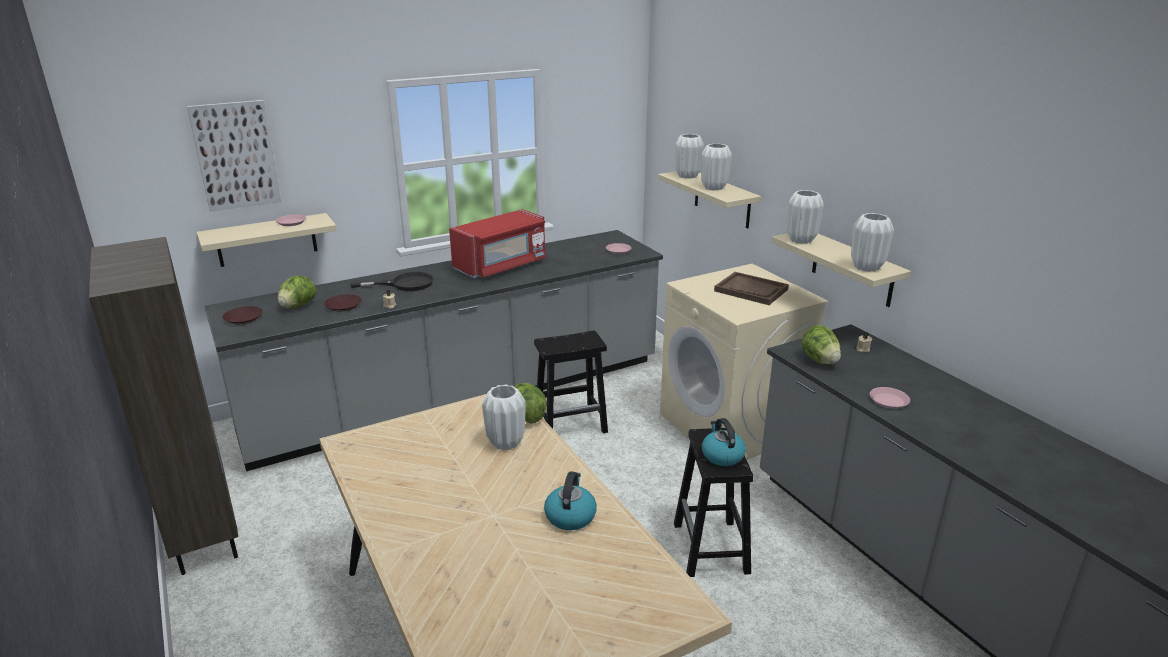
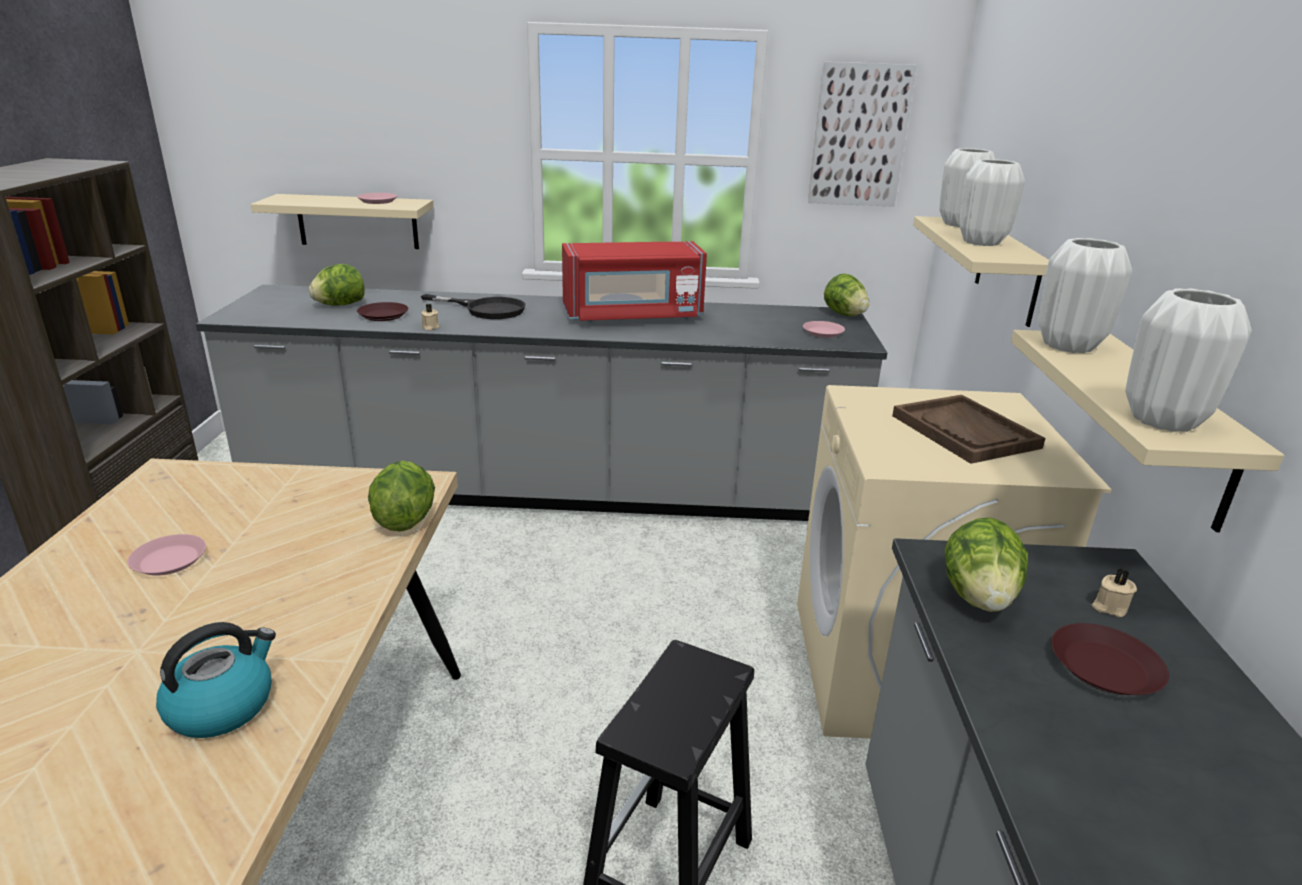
camera: 30 degrees right, 0 degrees up
(235, 155) = (325, 102): picture -> picture (859, 136)
(243, 318) = (270, 304): brown plate -> brown plate (1104, 667)
(505, 443) = (324, 546): white vase -> none
(571, 424) = (654, 574): black stool -> none
(615, 236) = (844, 314): none -> lettuce
(722, 455) = (674, 712): kettle -> none
(888, 401) = (1057, 748): pink plate -> pink plate (169, 560)

